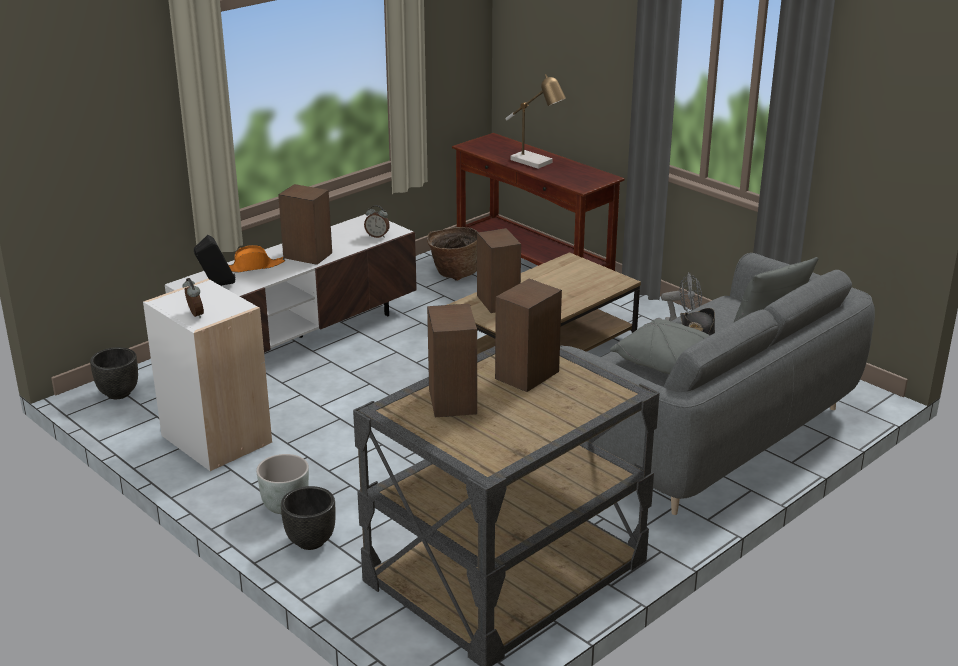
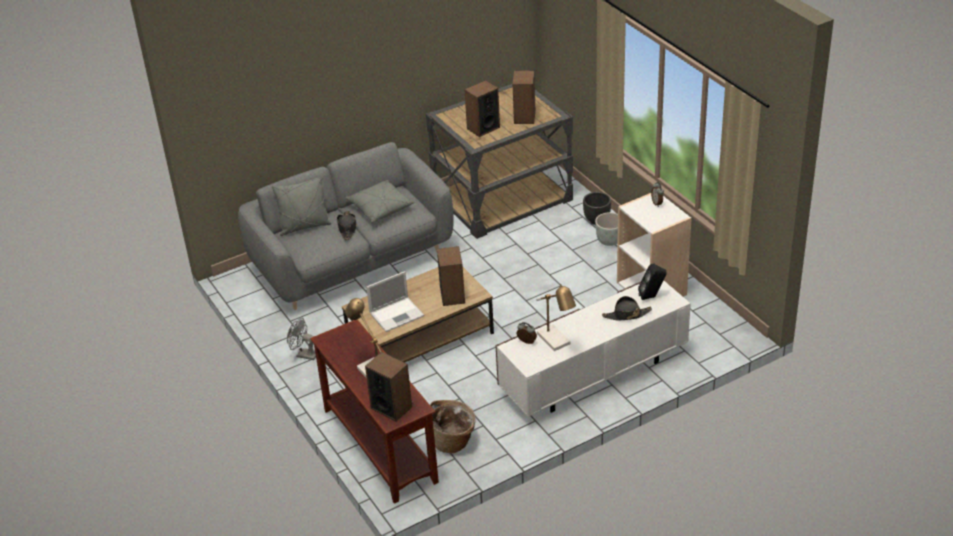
camera: 165 degrees left, 10 degrees up
(118, 394) = (723, 333): black planter -> none
(252, 267) = (626, 315): orange hat -> black hat
(307, 255) = (584, 324): speaker -> speaker (391, 407)
(340, 239) = (557, 341): none -> table lamp
(561, 279) = (397, 314): none -> laptop

